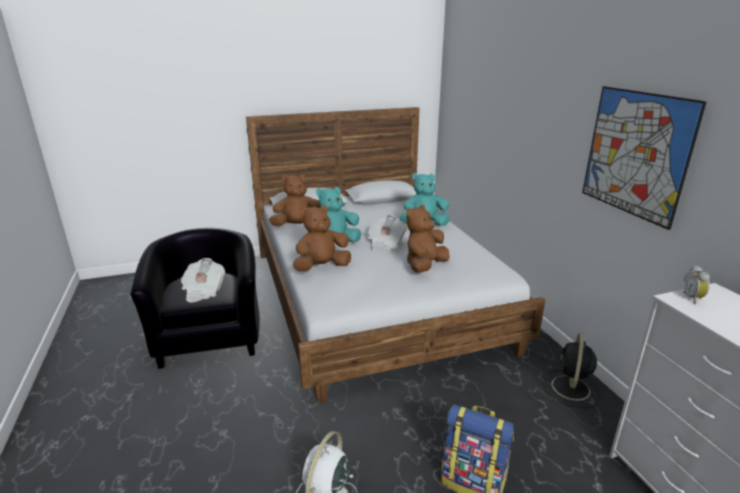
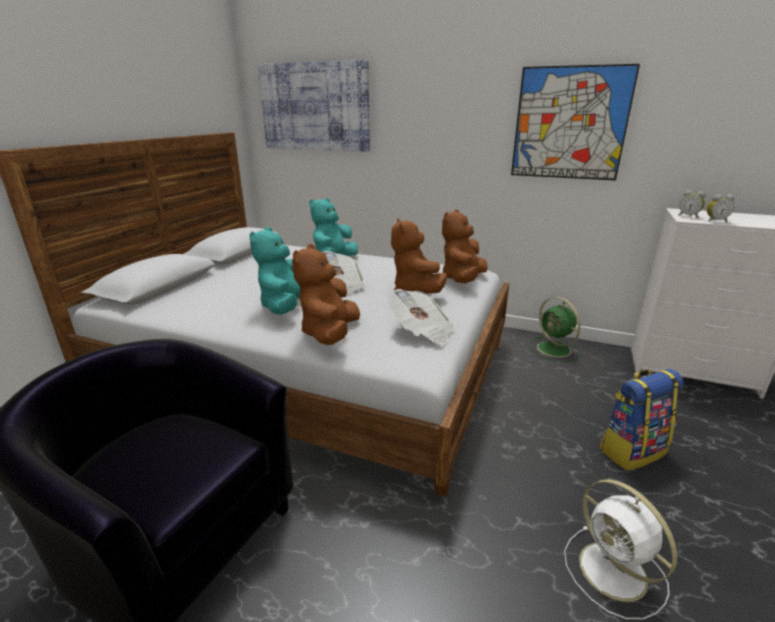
camera: 50 degrees left, 0 degrees up
(203, 291) = (175, 459): newspaper -> newspaper (421, 332)
(297, 226) = (194, 310): brown plush toy -> brown plush toy (462, 279)
(472, 95) = (315, 107): none -> picture
(570, 389) = (555, 350): black fan -> green fan
(703, 314) = (715, 221): none -> alarm clock

